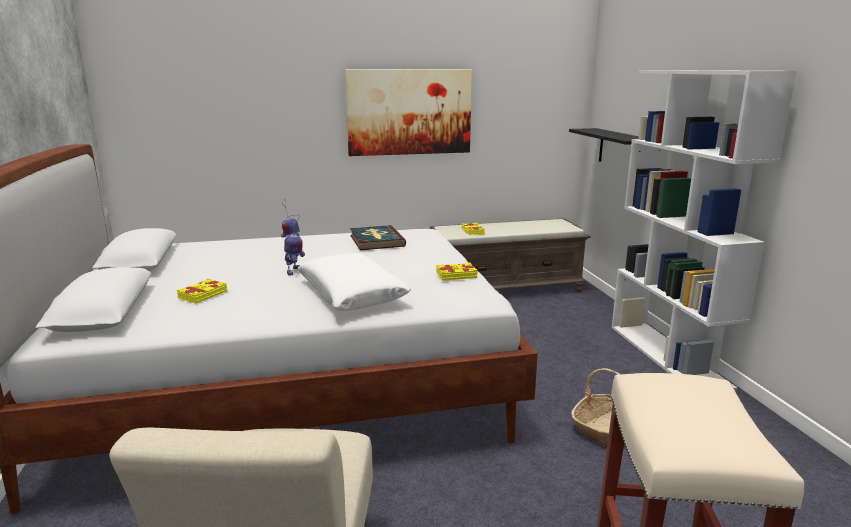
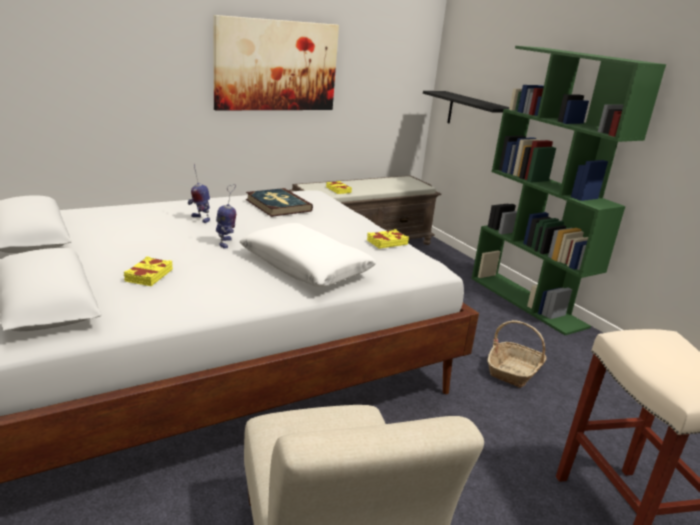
camera: 20 degrees left, 5 degrees up
(668, 356) = (528, 302): white bookcase -> green bookcase

